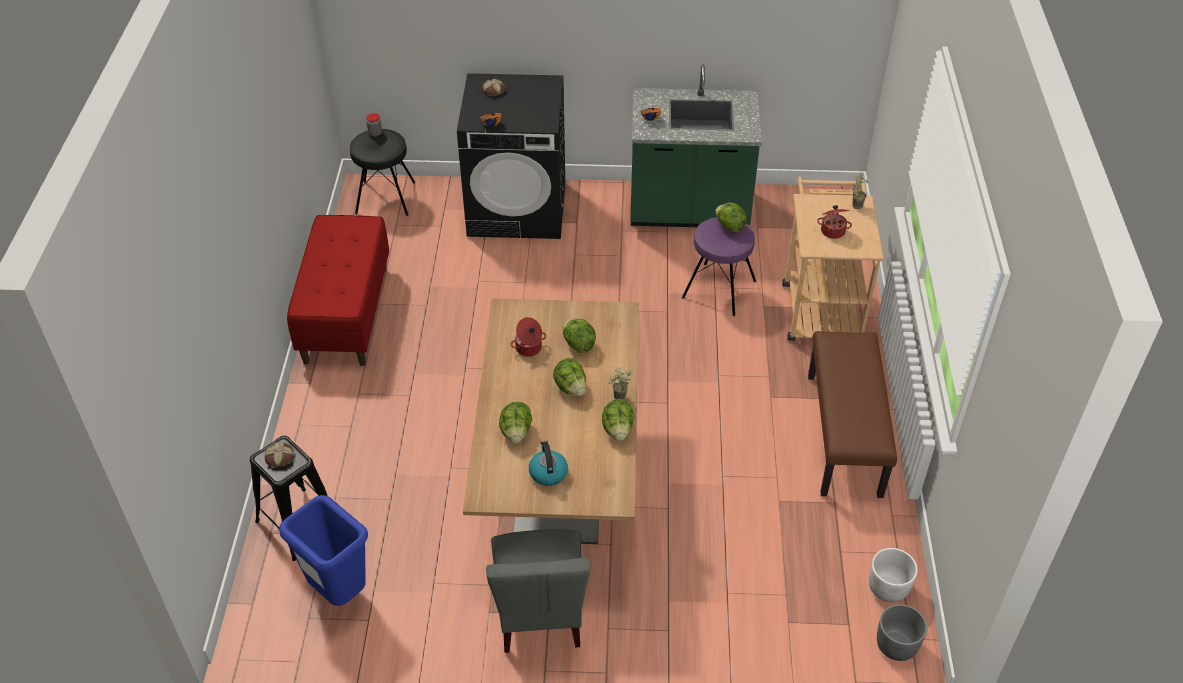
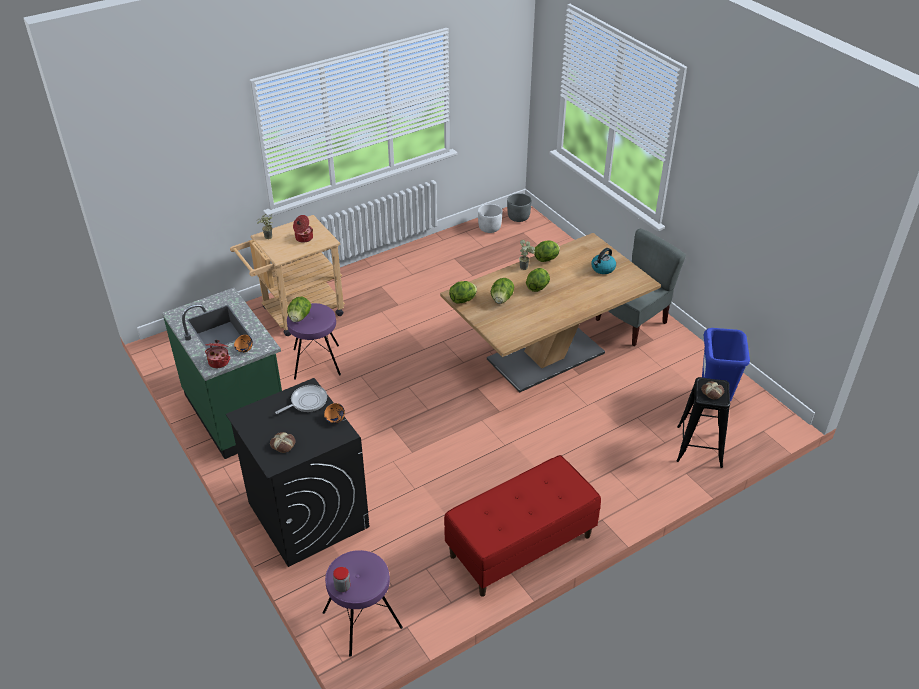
camera: 125 degrees left, 5 degrees down
(386, 197) = (361, 619): black stool -> purple stool
(516, 432) = (591, 291): lettuce -> lettuce (463, 300)
(529, 348) = (526, 316): cooking pot -> cooking pot (219, 361)
(530, 118) = (306, 402): none -> frying pan
(845, 435) = (402, 270): brown bench -> none

